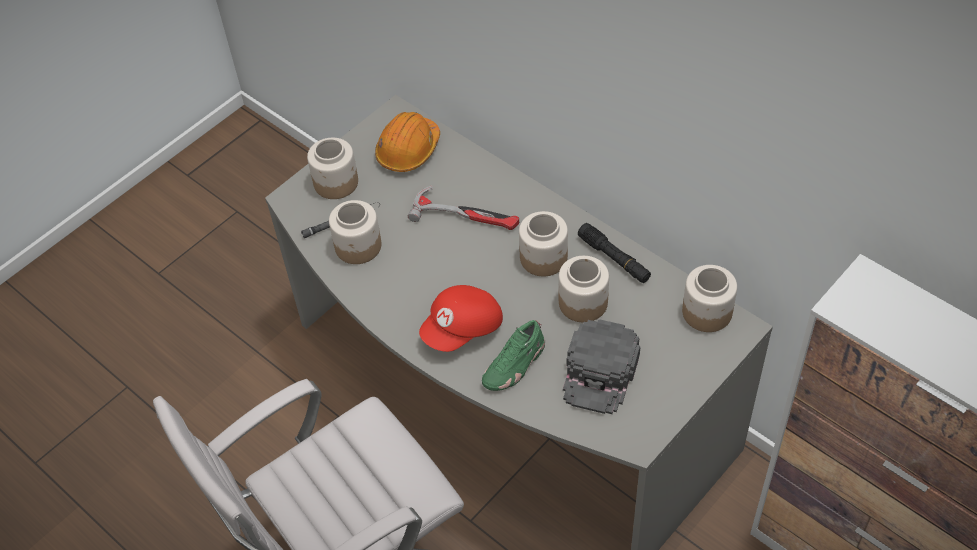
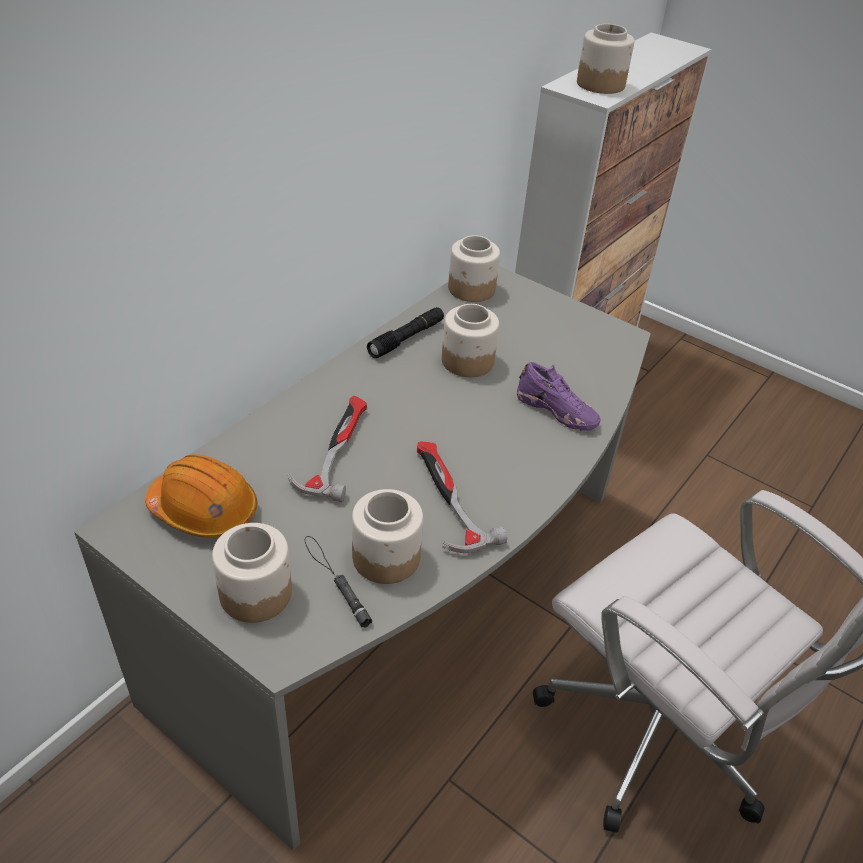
camera: 100 degrees left, 10 degrees down
(410, 281) = (446, 499): none -> hammer
(463, 329) = (515, 450): red cap -> none
(514, 365) = (557, 410): green shoe -> purple shoe
(544, 258) = (406, 386): jar -> jar (600, 84)
(600, 372) = (553, 353): black cap -> none

